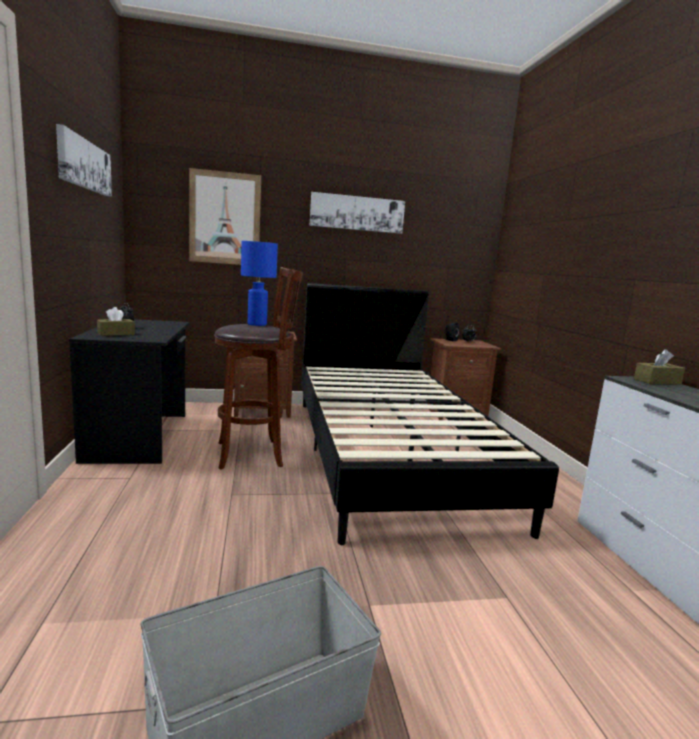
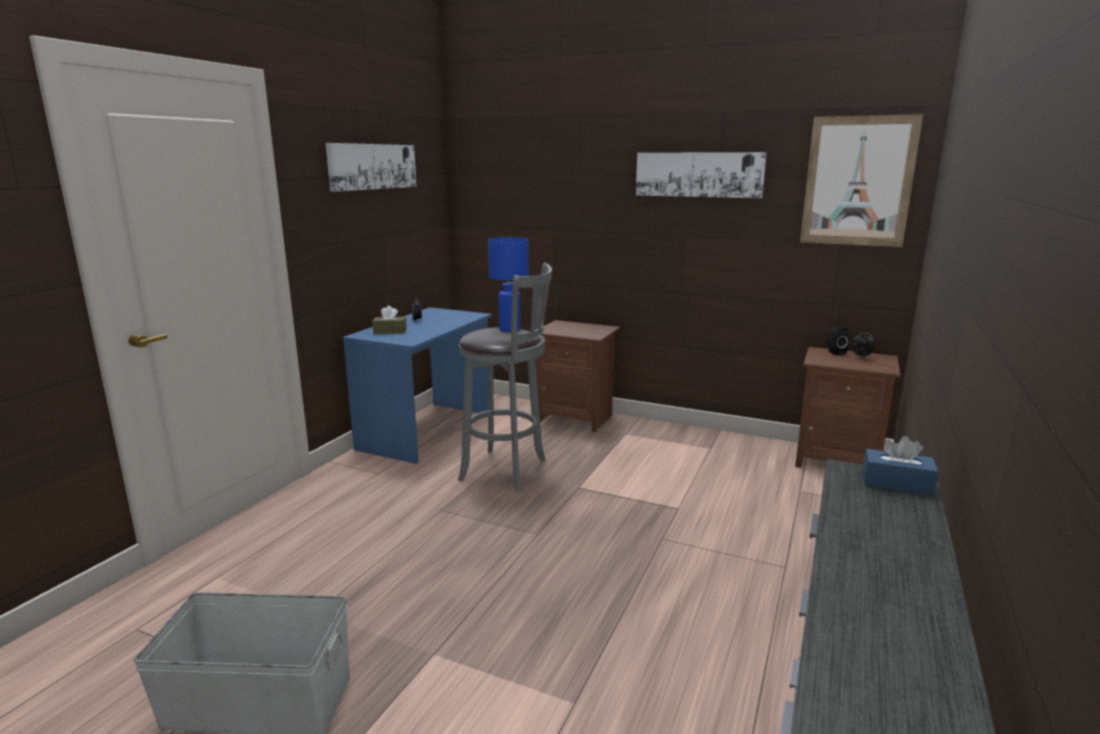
camera: 35 degrees right, 5 degrees up
(140, 436) = (428, 430): black desk -> blue desk
(225, 218) = (543, 193): picture -> picture (858, 181)
(254, 454) = (508, 470): brown stool -> grey stool
(388, 453) = (659, 499): black bed -> none
(657, 381) = (896, 483): brown tissue box -> blue tissue box

